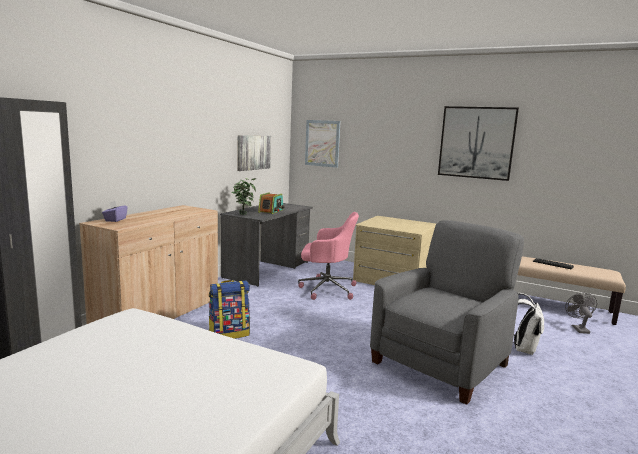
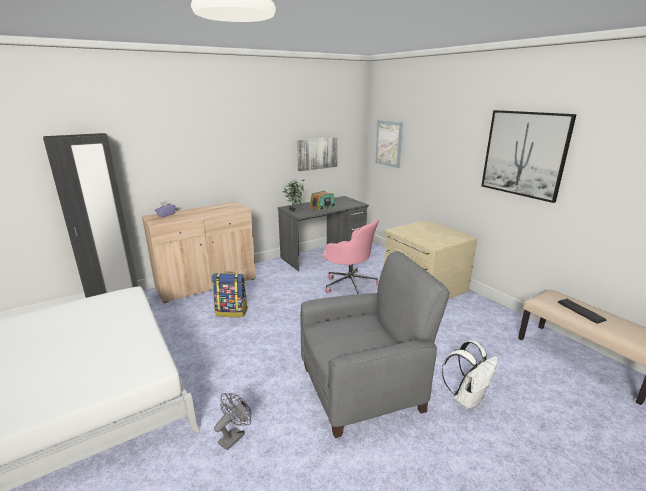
camera: 30 degrees right, 10 degrees up
(578, 328) = (576, 395): grey fan -> grey fan (234, 436)

